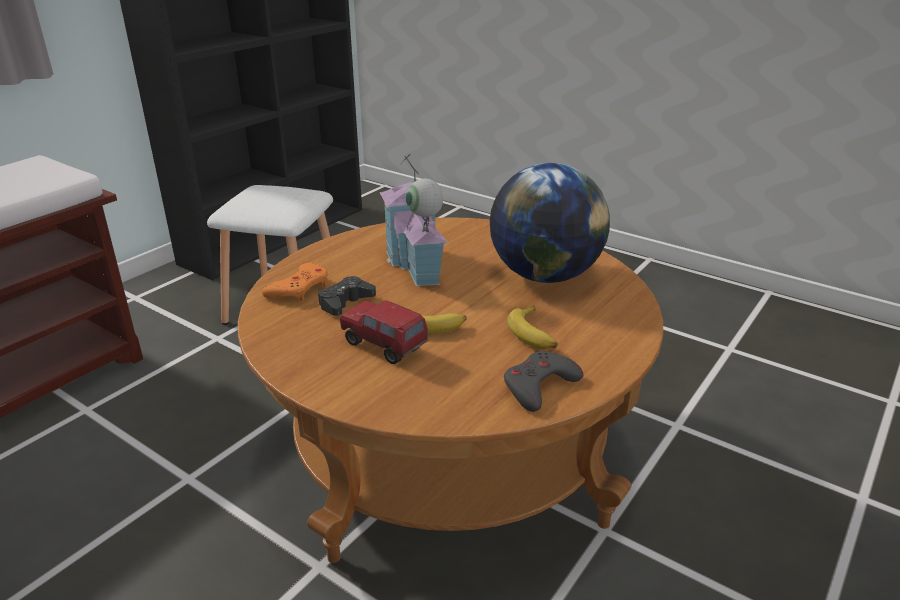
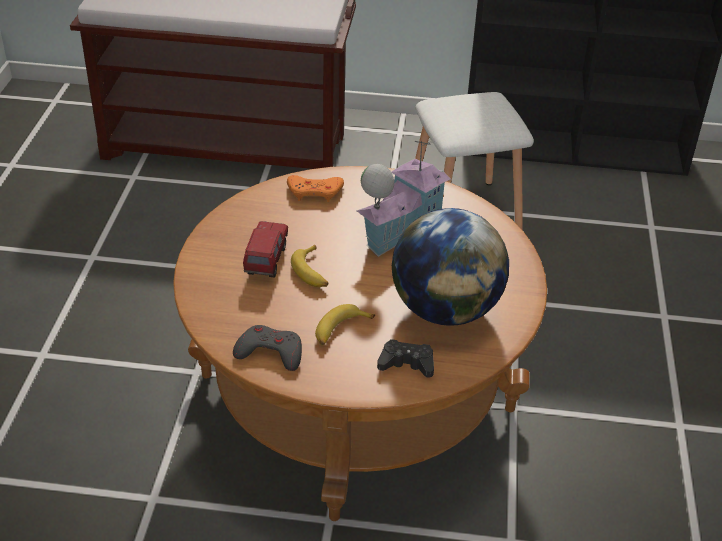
camera: 60 degrees right, 10 degrees up
(345, 302) = (312, 221): black game controller -> black game controller (406, 364)

